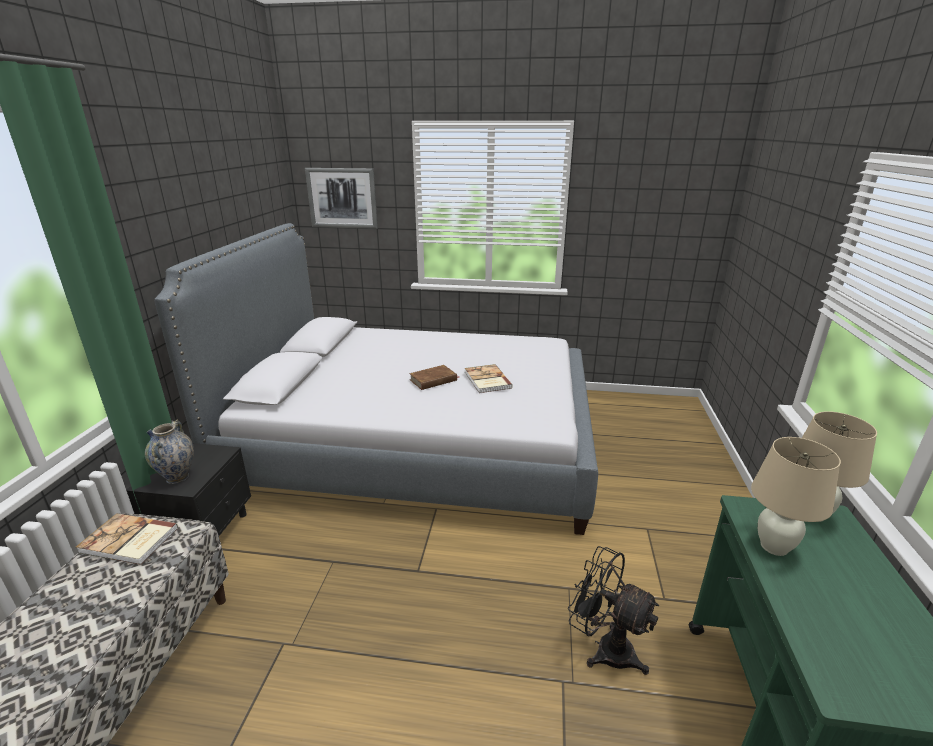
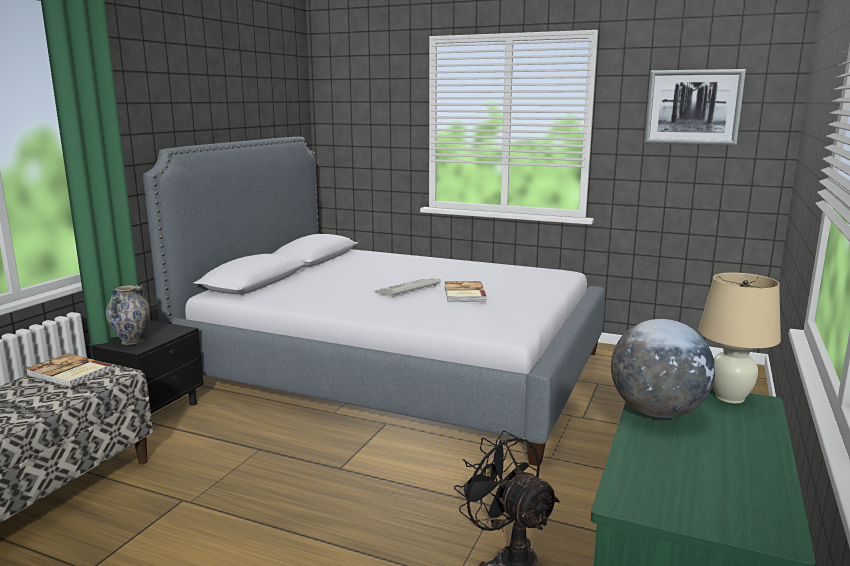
camera: 15 degrees right, 10 degrees down
(342, 198) = (358, 116): picture -> picture (693, 107)
(433, 380) = (407, 290): brown book -> keyboard
(773, 547) = (657, 412): beige table lamp -> globe

